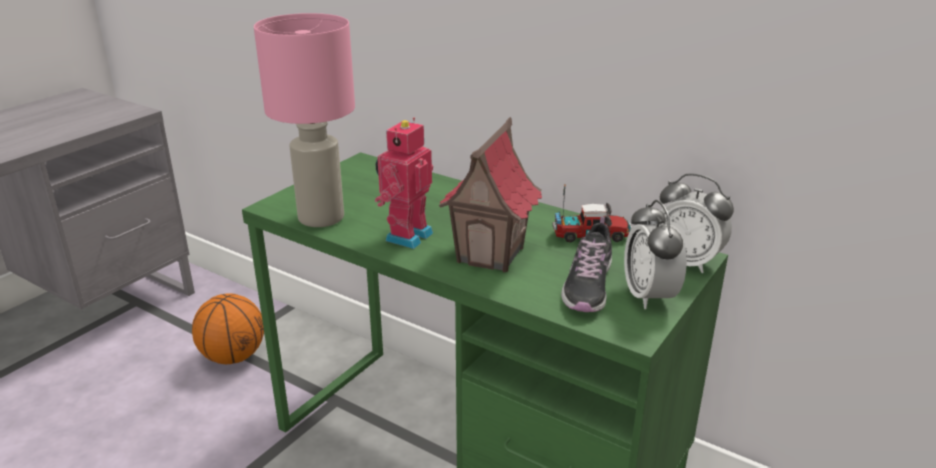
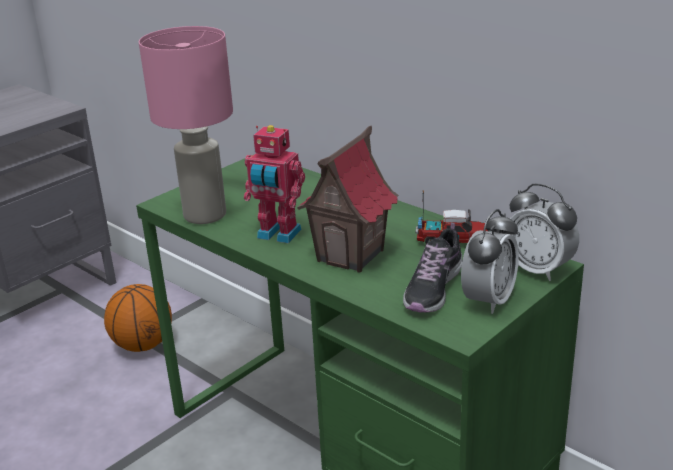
camera: 10 degrees right, 0 degrees up
(406, 236) = (278, 235): toy robot -> toy robot turned 105 degrees counterclockwise
(649, 296) = (488, 300): alarm clock -> alarm clock turned 150 degrees counterclockwise

